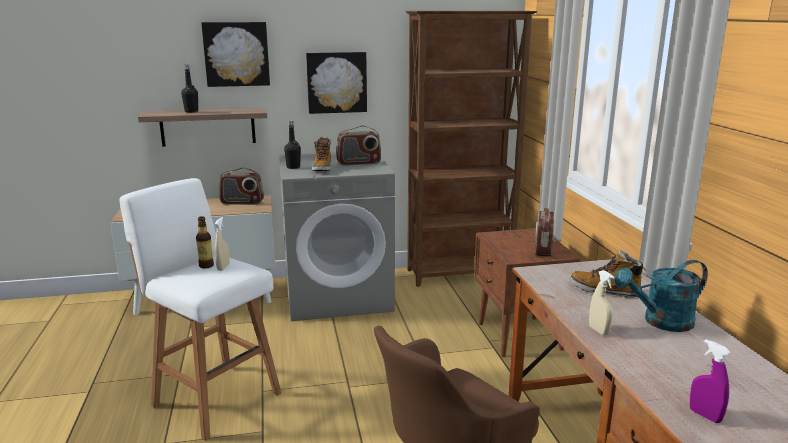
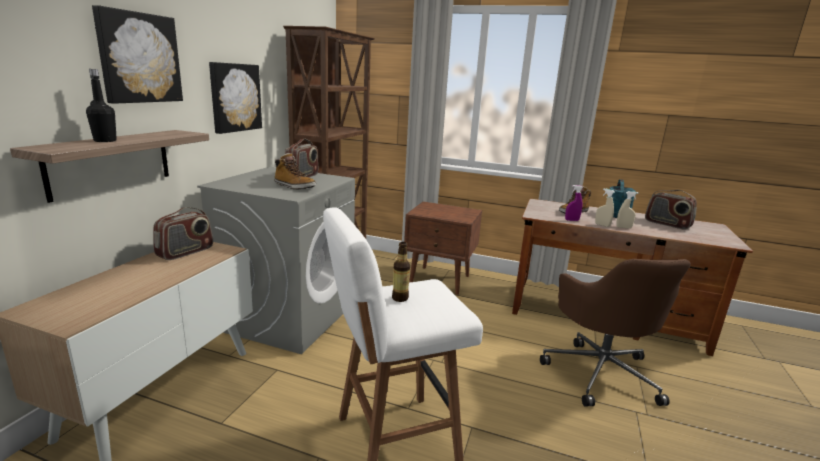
camera: 60 degrees left, 0 degrees up
(223, 267) = (414, 291): beige spray bottle -> beige spray bottle (602, 225)
(293, 167) = (265, 191): black bottle -> none
(543, 249) = (458, 211): radio -> radio (667, 224)
(705, 416) = (716, 238): purple spray bottle -> purple spray bottle (571, 220)

